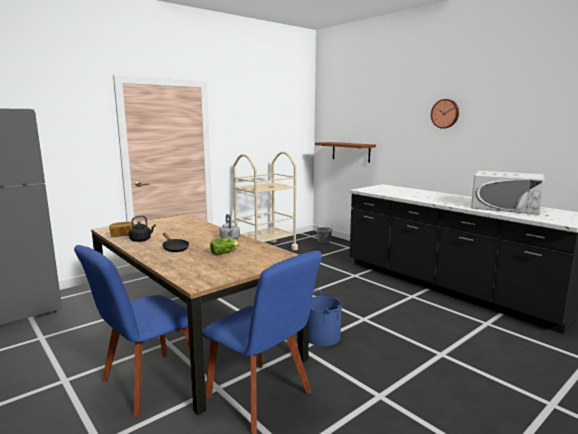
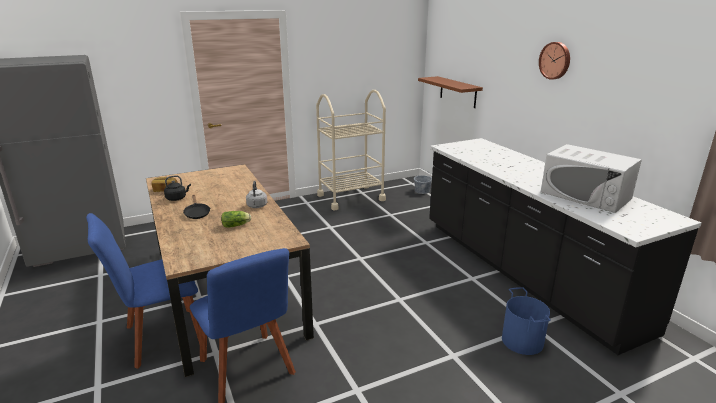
camera: 15 degrees right, 10 degrees up
(323, 336) = (344, 313): blue bucket -> blue bucket (523, 341)

